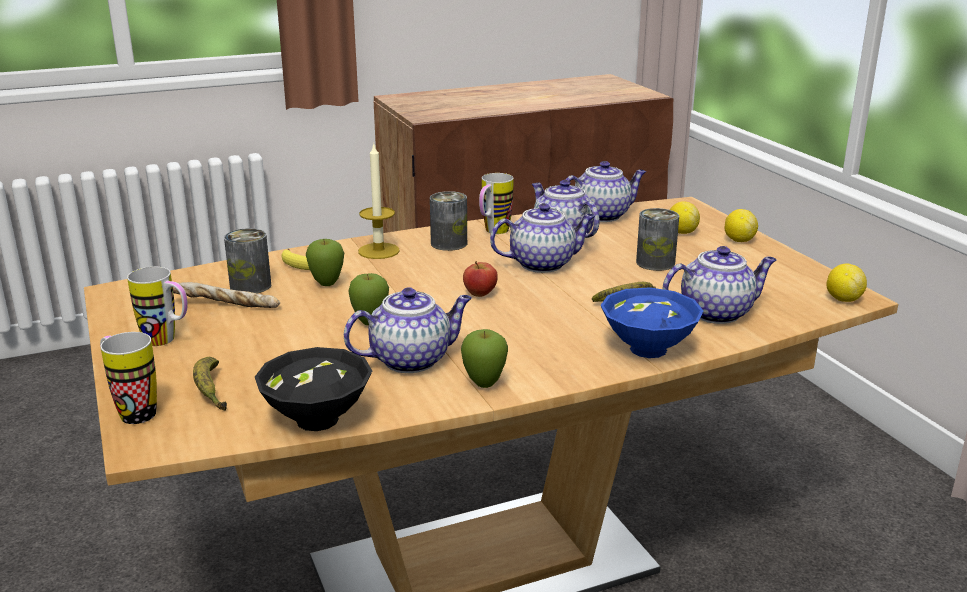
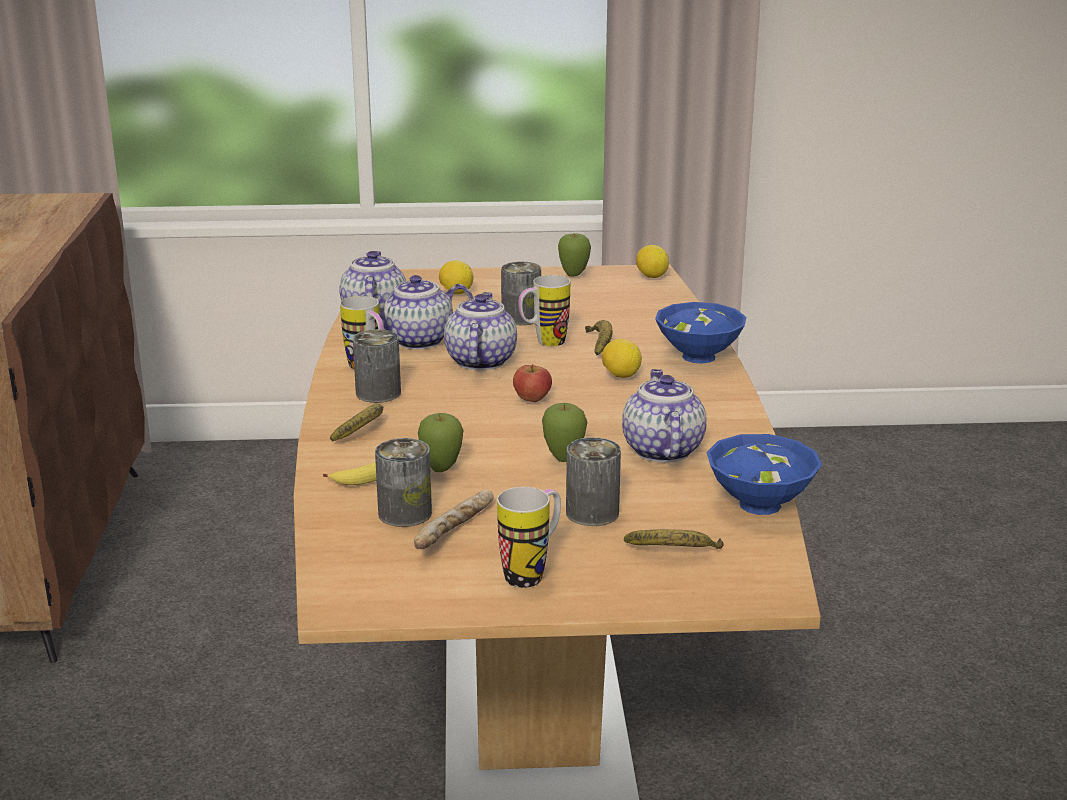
camera: 70 degrees left, 0 degrees up
(131, 411) = (698, 598): mug -> mug (543, 343)
(274, 348) = (592, 512): none -> can
(320, 420) = (761, 503): black bowl -> blue bowl
(378, 251) = (363, 431): candle -> banana
(484, 385) = (730, 427): apple -> apple (573, 275)
(716, 312) = (646, 320): teapot -> none
(739, 240) = (498, 278): lemon -> lemon (620, 376)

